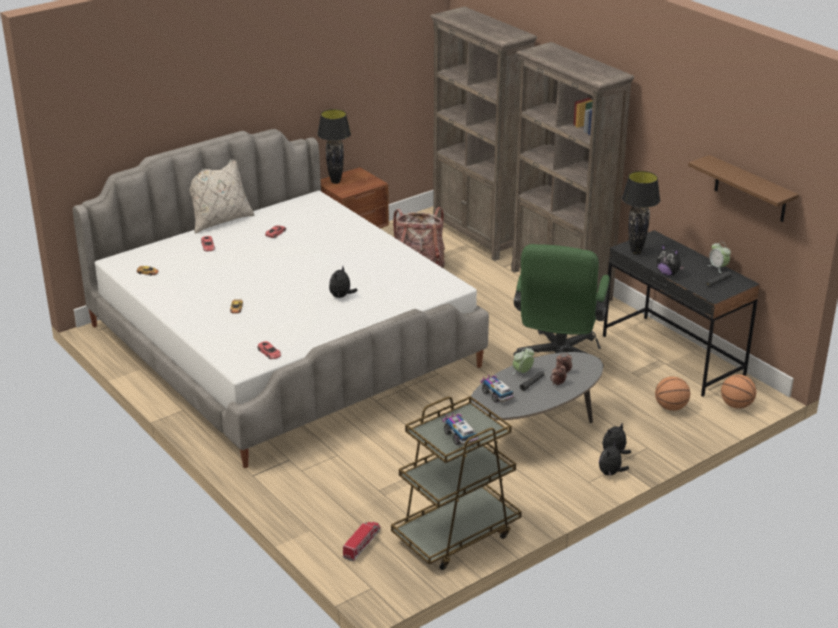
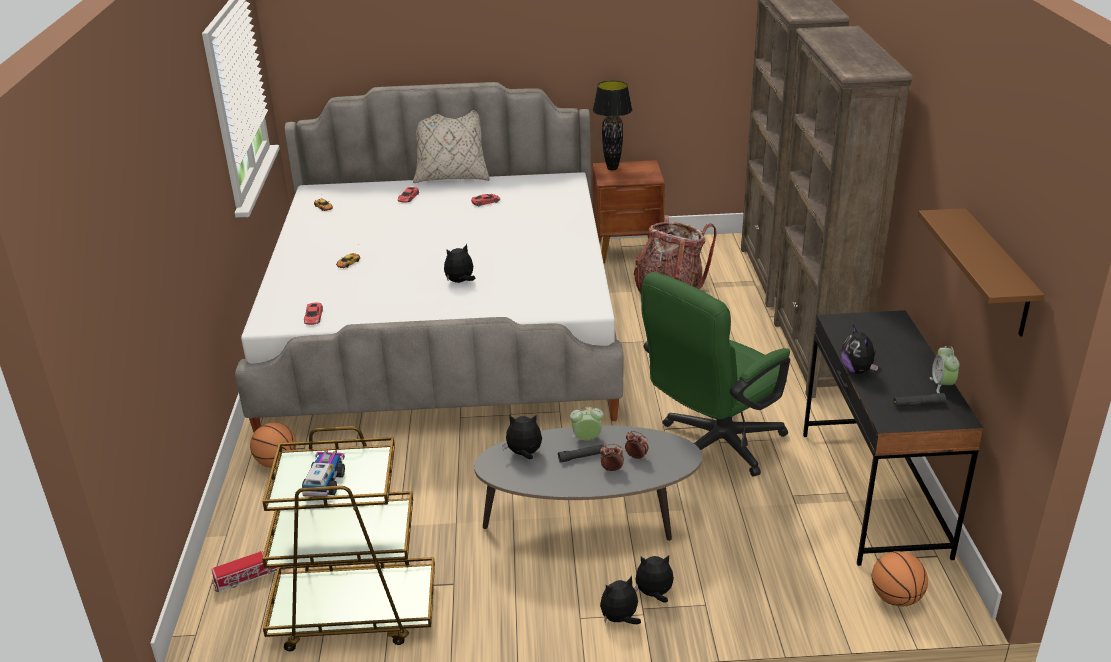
camera: 35 degrees right, 0 degrees up
(496, 394) = (524, 454): toy truck -> plush toy
(635, 252) = (844, 330): black table lamp -> none
(671, 407) = (796, 563): basketball -> basketball (276, 462)

